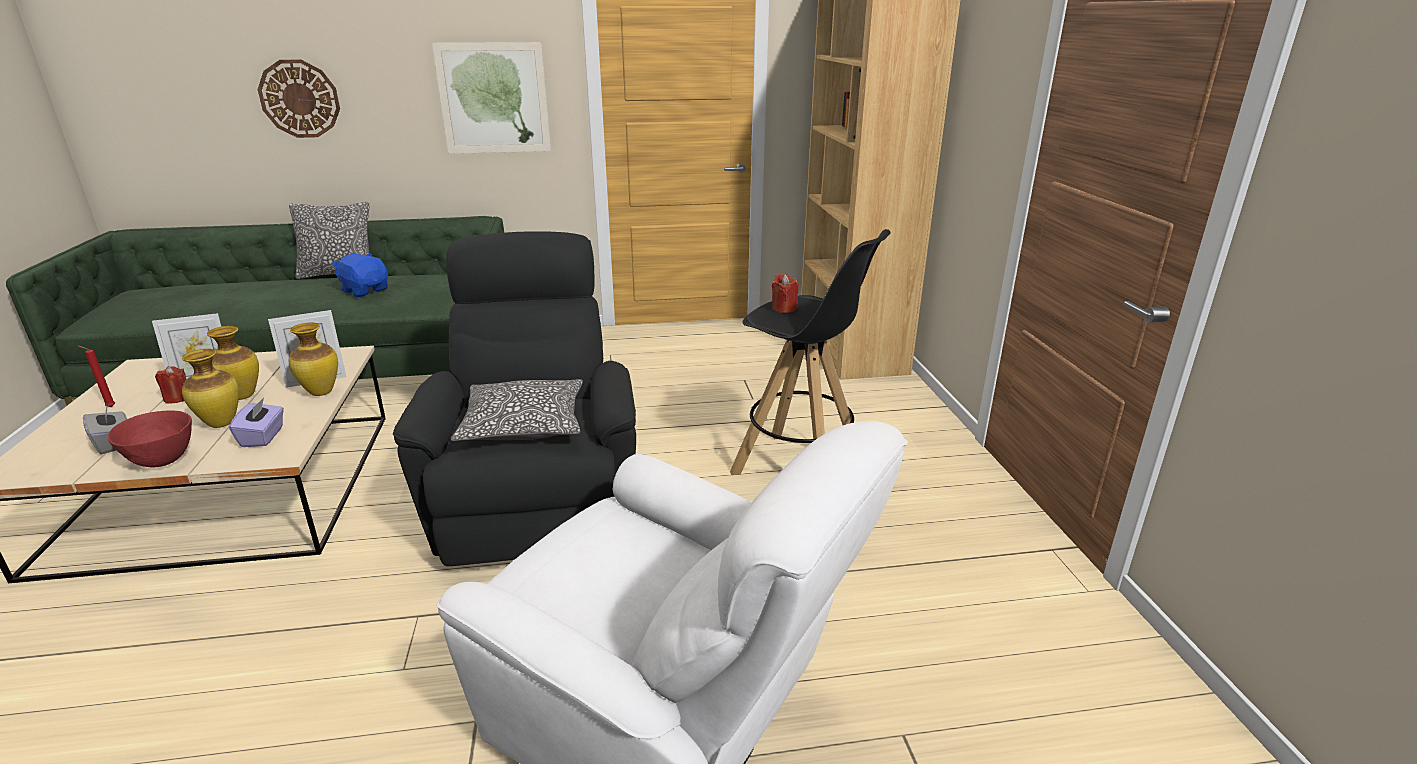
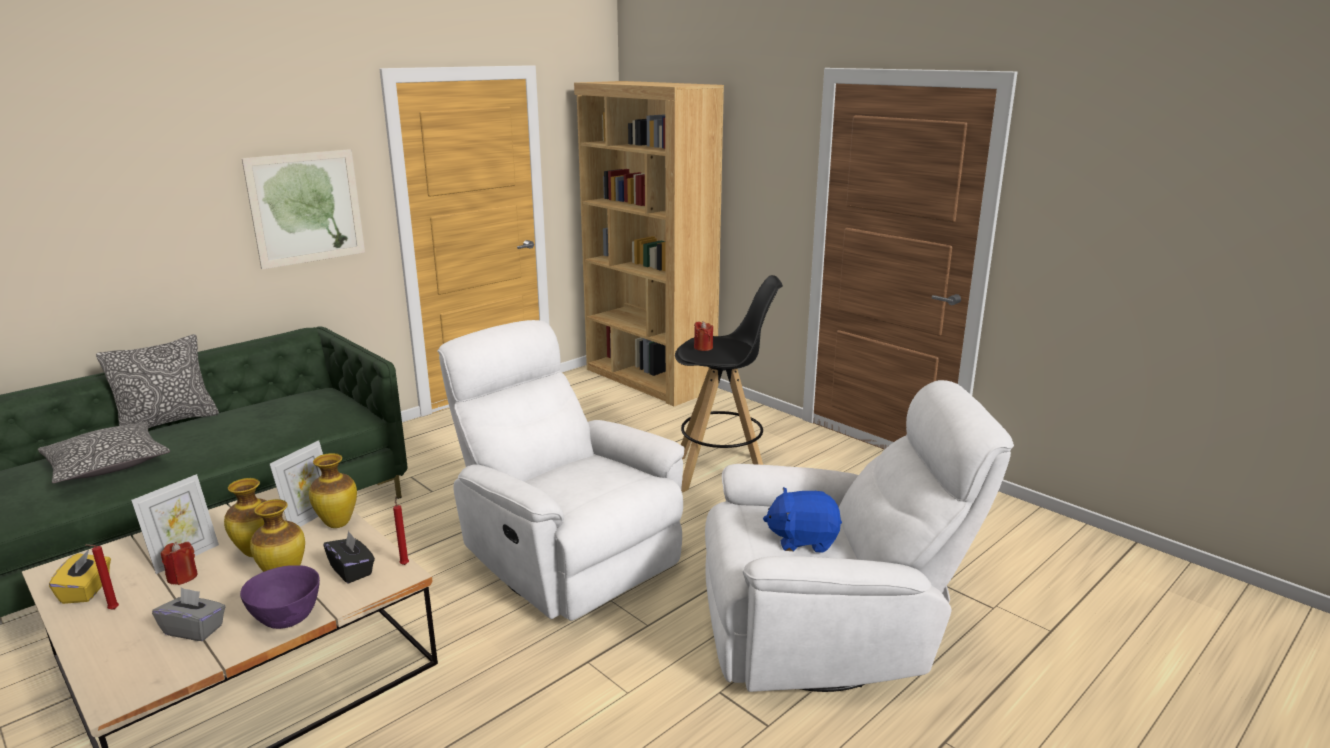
camera: 35 degrees left, 5 degrees down
(125, 387) = (87, 590): none -> yellow tissue box
(163, 461) = (288, 620): red bowl -> purple bowl
(263, 437) = (352, 570): purple tissue box -> black tissue box
(299, 99) = (87, 232): wall clock -> none
(301, 446) = (404, 564): none -> red candle
(365, 290) = (237, 428): blue plush toy -> blue plush toy (803, 540)
(524, 425) = (592, 482): pillow -> pillow (107, 465)
(539, 499) = (565, 557): black armchair -> white armchair

